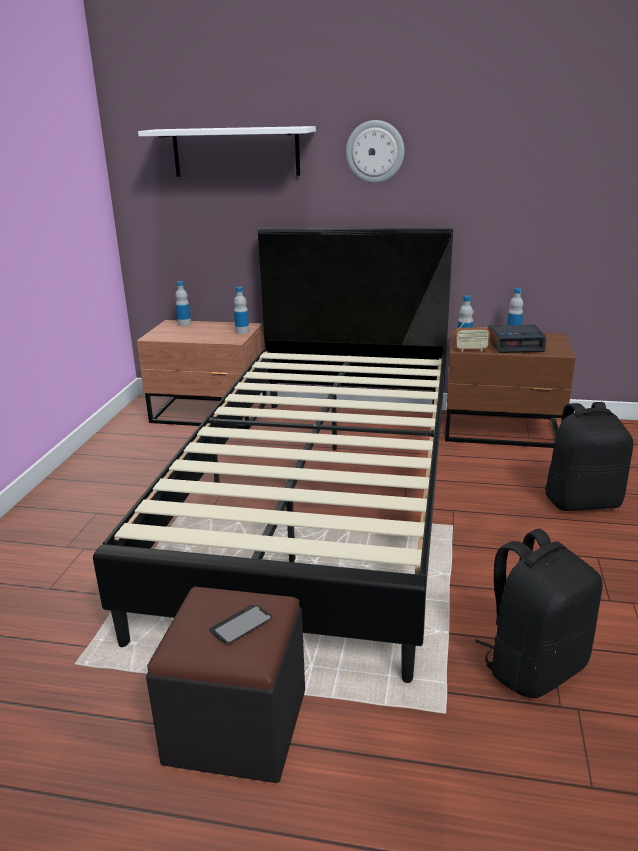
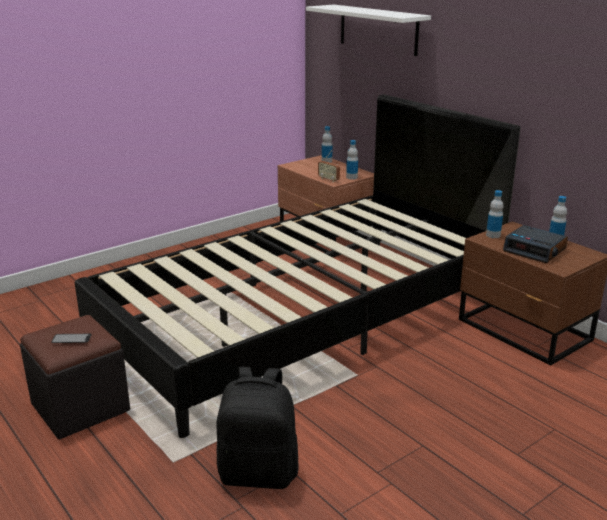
camera: 40 degrees right, 0 degrees up
(375, 151) = (471, 44): wall clock -> none
(471, 350) = (487, 242): radio -> radio (328, 180)
(582, 501) = (488, 407): black backpack -> none

